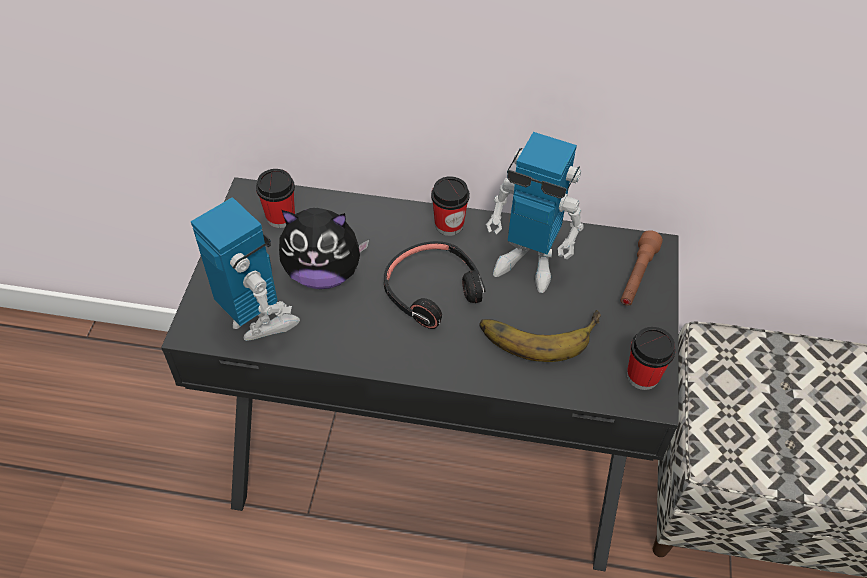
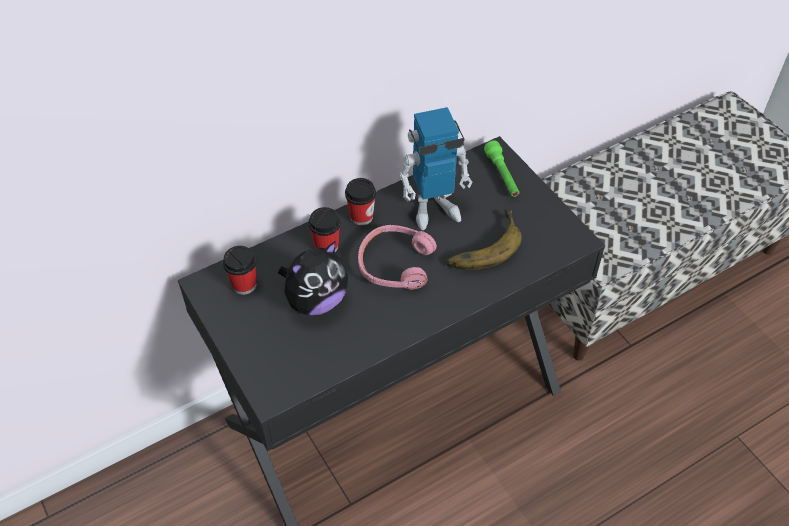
camera: 40 degrees left, 0 degrees up
(258, 321) = (307, 359): toy robot -> none
(432, 290) = (395, 264): black headphones -> pink headphones
(637, 276) = (502, 175): brown flashlight -> green flashlight
(643, 376) = (562, 231): cup -> cup (326, 246)

